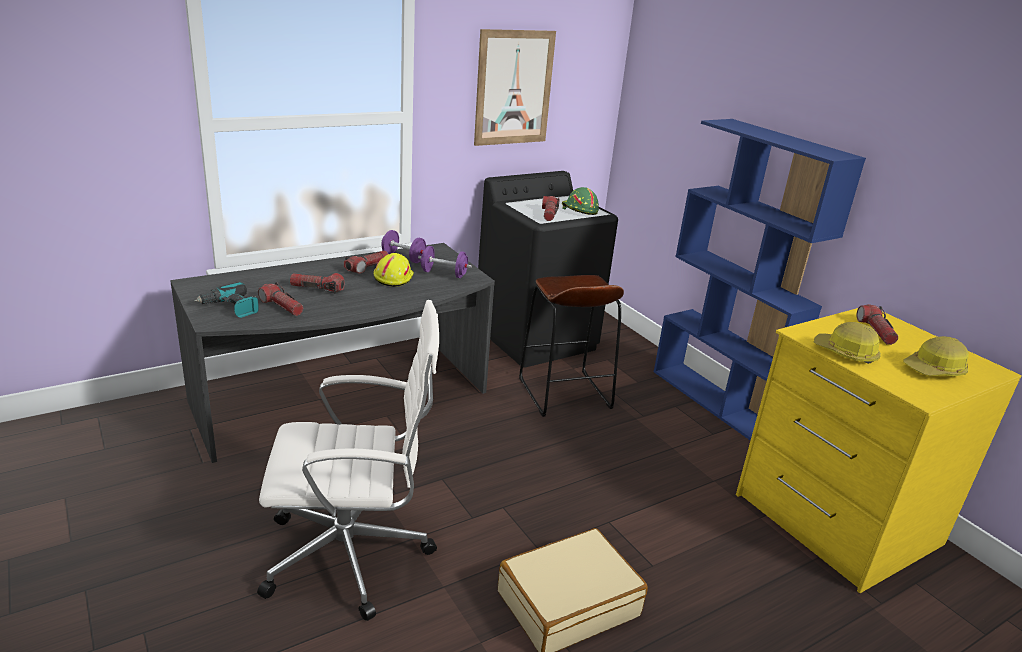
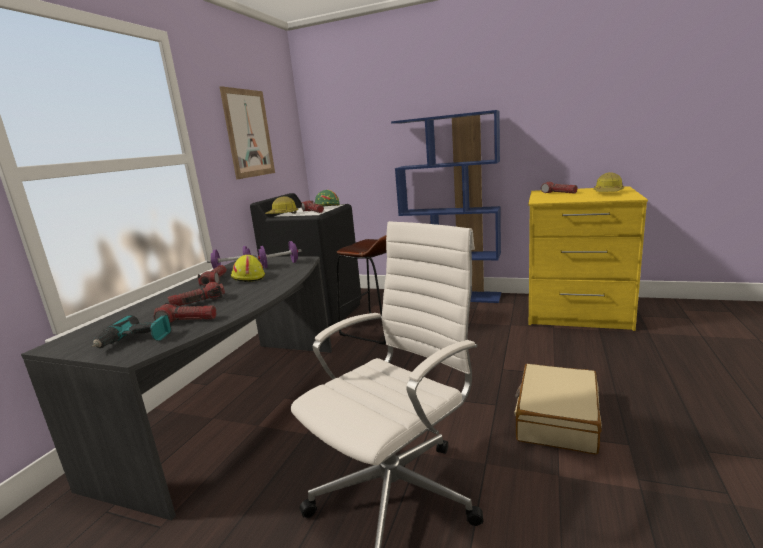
camera: 35 degrees left, 10 degrees down
(845, 353) = (572, 199): hard hat -> hard hat (282, 214)

